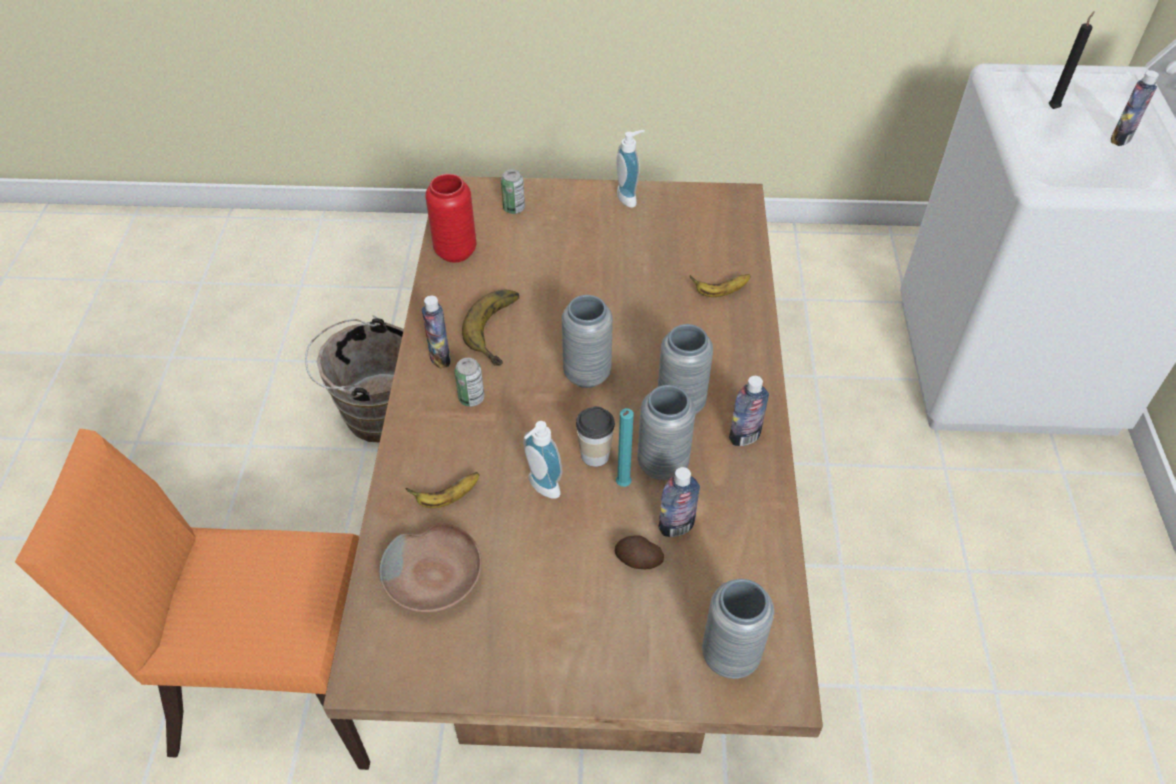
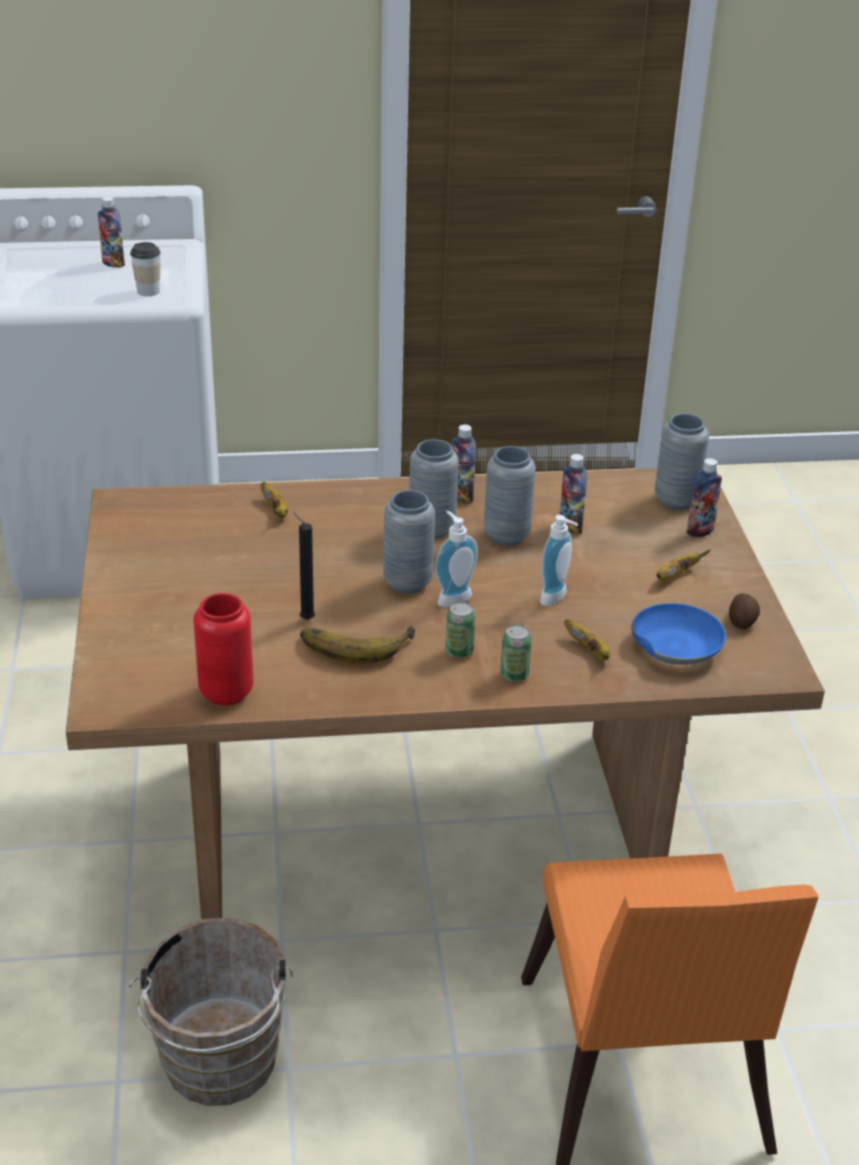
camera: 100 degrees left, 15 degrees down
(435, 577) = (675, 646): brown bowl -> blue bowl
(440, 358) = (407, 680): bottle -> bottle (700, 531)
(514, 208) = (140, 656): can -> can (514, 675)
(565, 612) = (676, 575): none -> banana
(595, 455) = (508, 571): cup -> cup (148, 291)
(622, 486) = (538, 555): turquoise candle -> none
(630, 197) = (117, 572): soap dispenser -> soap dispenser (452, 597)
(638, 560) = (611, 543): potato -> potato (742, 620)
(1053, 108) = (62, 285): black candle -> black candle (305, 619)

